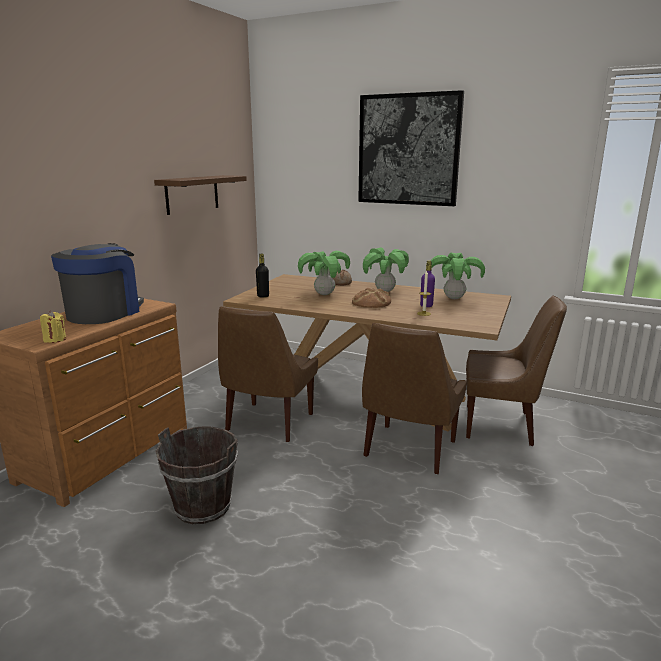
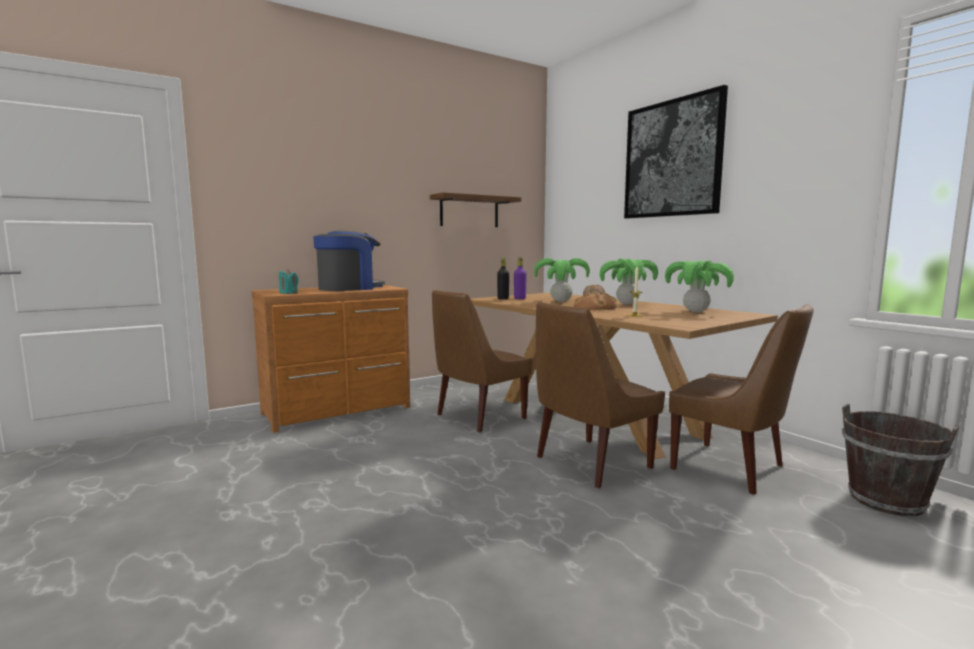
camera: 30 degrees right, 10 degrees down
(55, 339) = (289, 293): yellow candle -> turquoise candle
(202, 507) = (358, 456): brown bucket -> brown bucket (886, 501)
(426, 305) = (650, 312): purple bottle -> purple bottle (519, 298)

